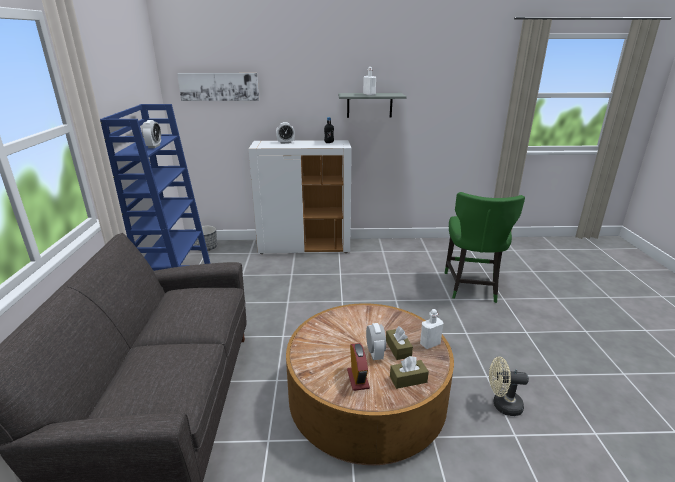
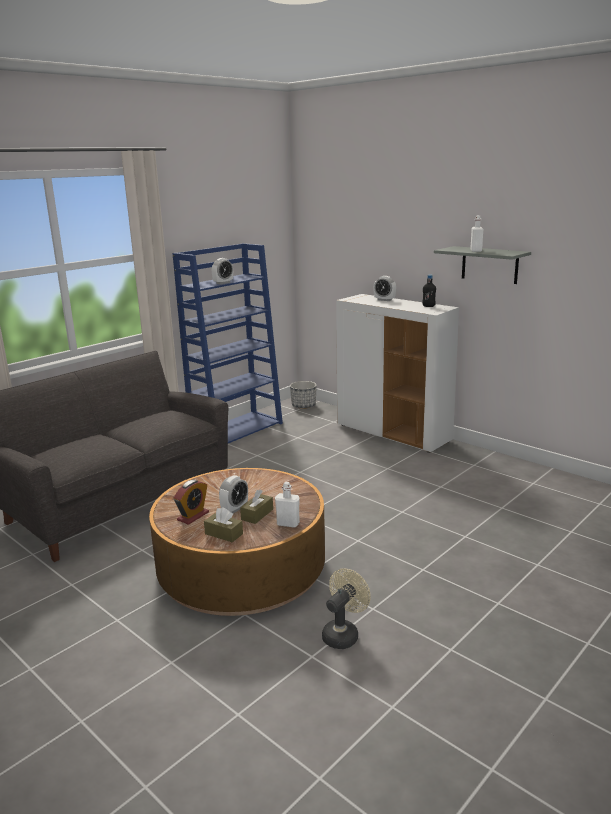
camera: 45 degrees right, 5 degrees down
(219, 86) = (338, 230): picture -> none
(471, 287) = (516, 537): green chair -> none
(502, 405) = (343, 634): beige fan -> beige fan turned 75 degrees clockwise

